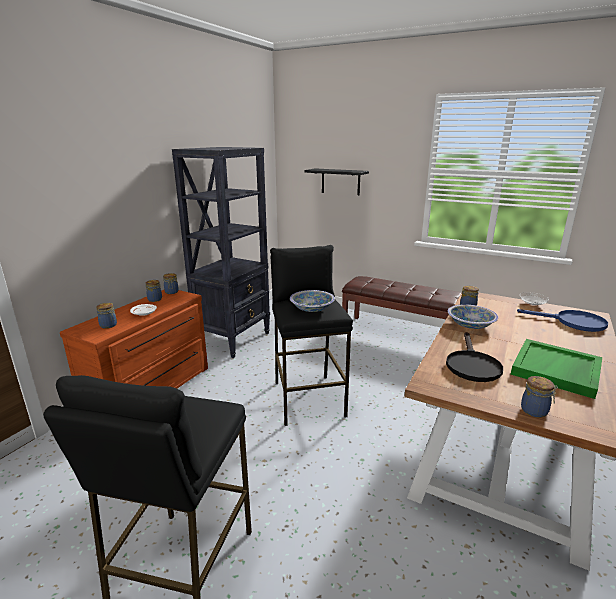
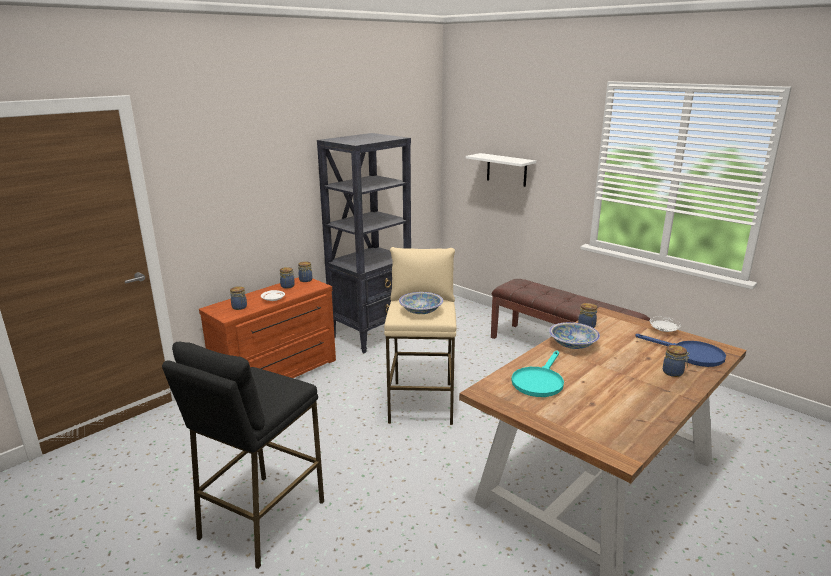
camera: 15 degrees right, 0 degrees up
(308, 398) = (422, 402): black stool -> beige stool
(340, 181) = (506, 170): black shelf -> white shelf
(471, 365) = (539, 381): black frying pan -> turquoise frying pan
(535, 411) = (563, 426): jar -> jar (673, 373)
(556, 370) = (620, 397): green tray -> none

